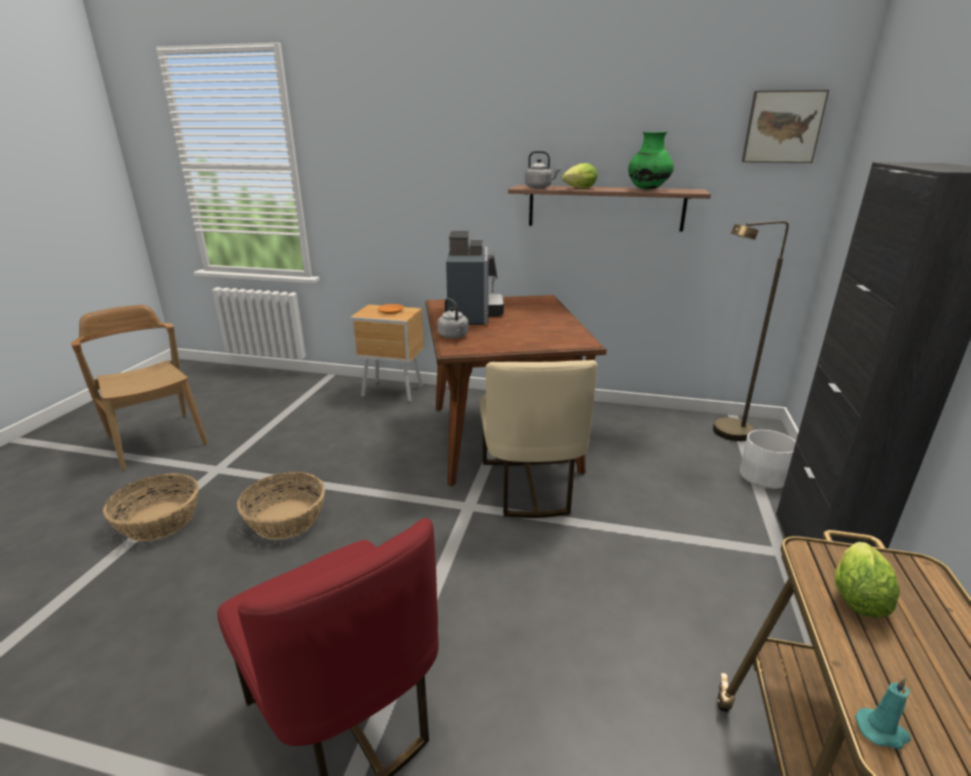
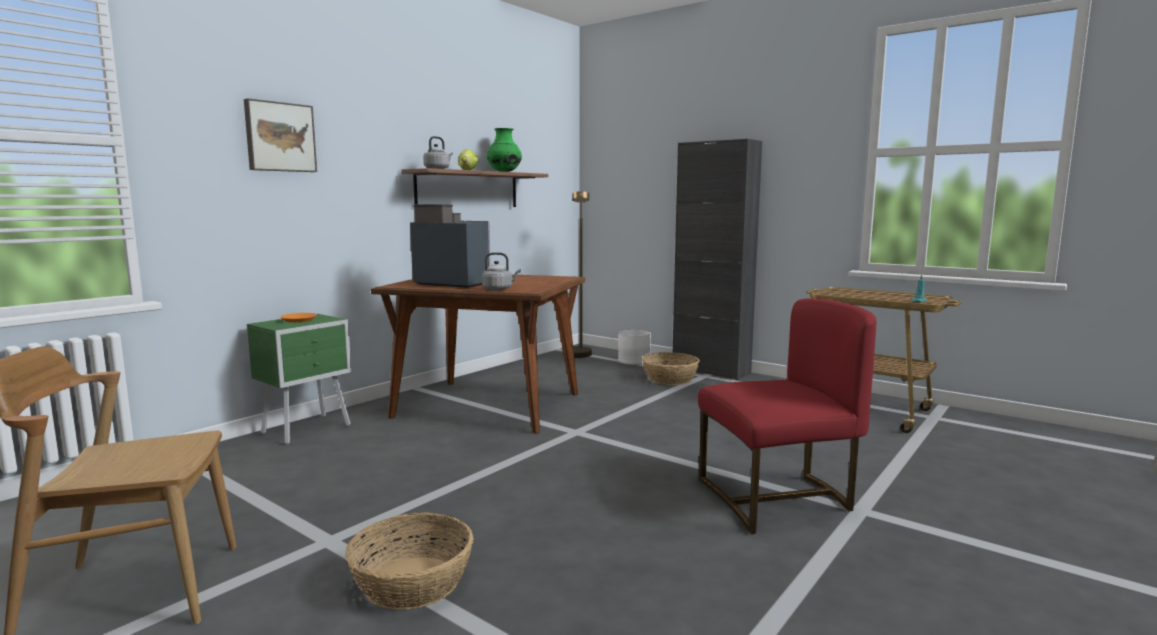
camera: 65 degrees left, 15 degrees down
(285, 519) = (506, 504): basket -> basket (670, 379)
(393, 392) = (308, 429): brown nightstand -> green nightstand
(530, 486) = (574, 410): beige chair -> none
(782, 127) = (552, 133): picture -> picture (279, 137)
(856, 593) = (849, 294): lettuce -> none

